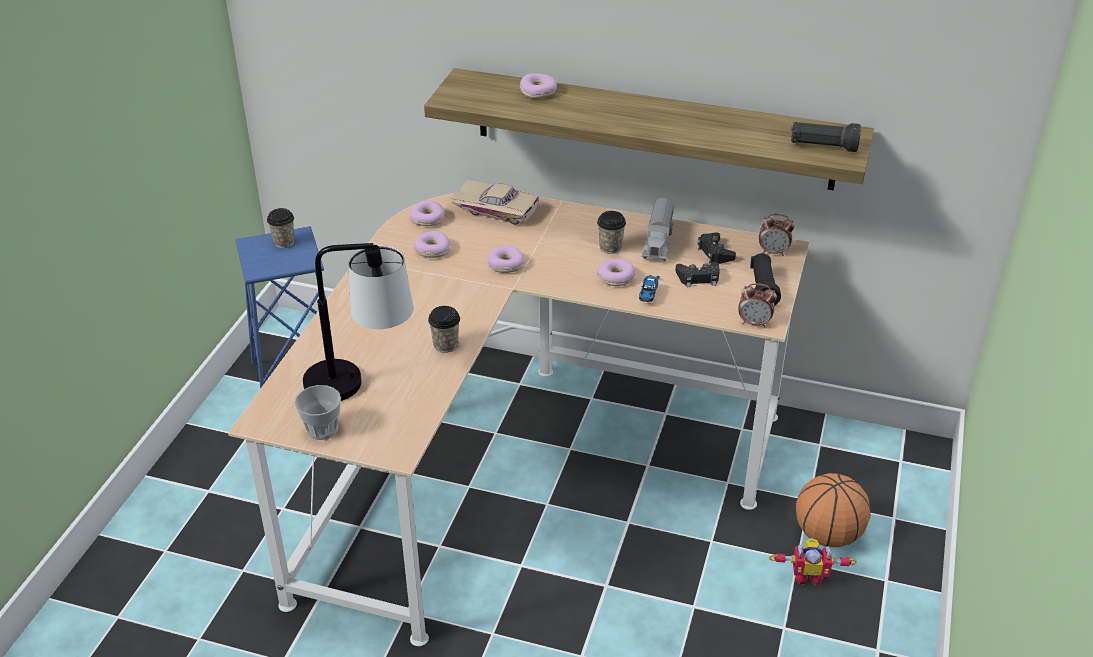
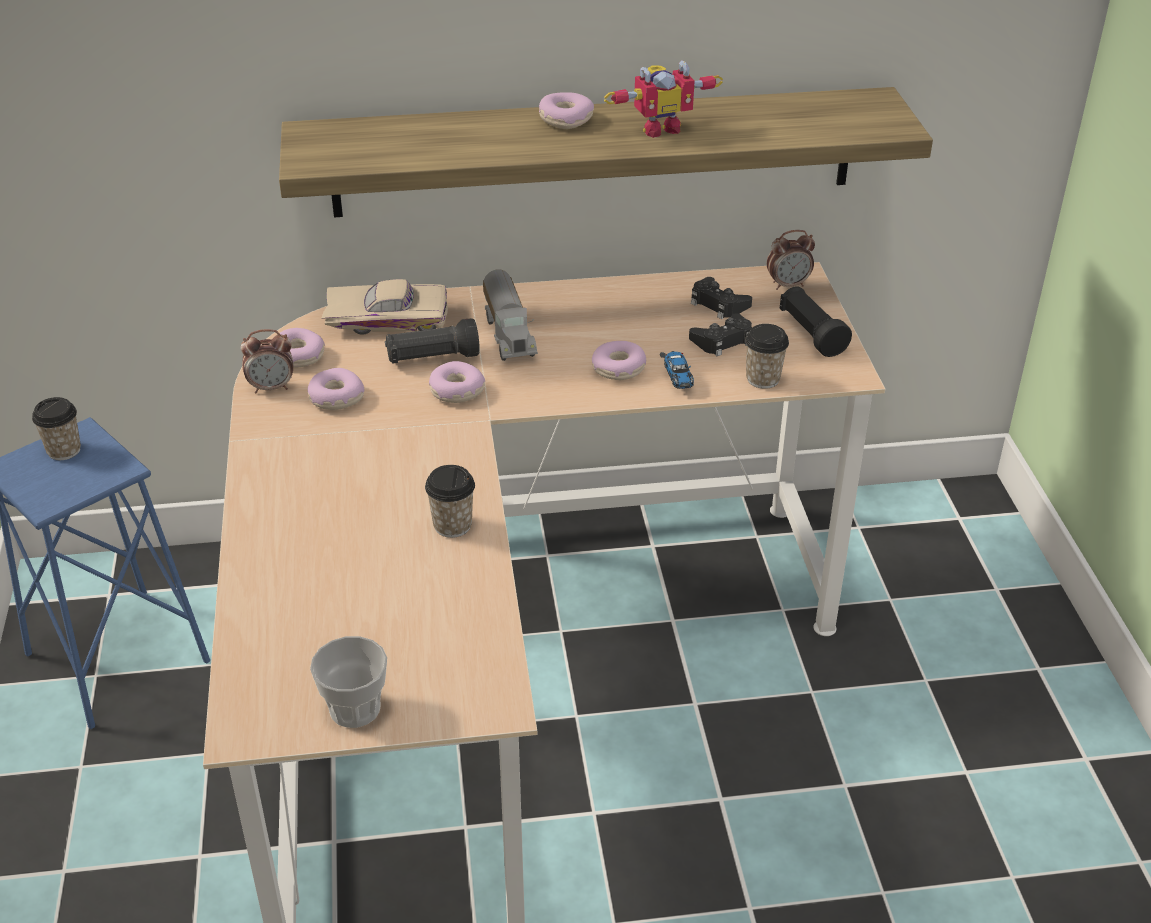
camera: 25 degrees left, 0 degrees up
(361, 383) = (366, 619): table lamp -> none
(538, 92) = (431, 129): donut -> donut (565, 119)
(610, 247) = (581, 331): cup -> cup (763, 379)
(659, 242) = (639, 309): toy truck -> toy truck (510, 334)
(754, 323) = (835, 379): alarm clock -> alarm clock (272, 387)
(808, 575) = (950, 695): toy robot -> toy robot (659, 128)
(823, 147) = (858, 121): black flashlight -> black flashlight (432, 358)
(827, 535) = (939, 636): basketball -> none

